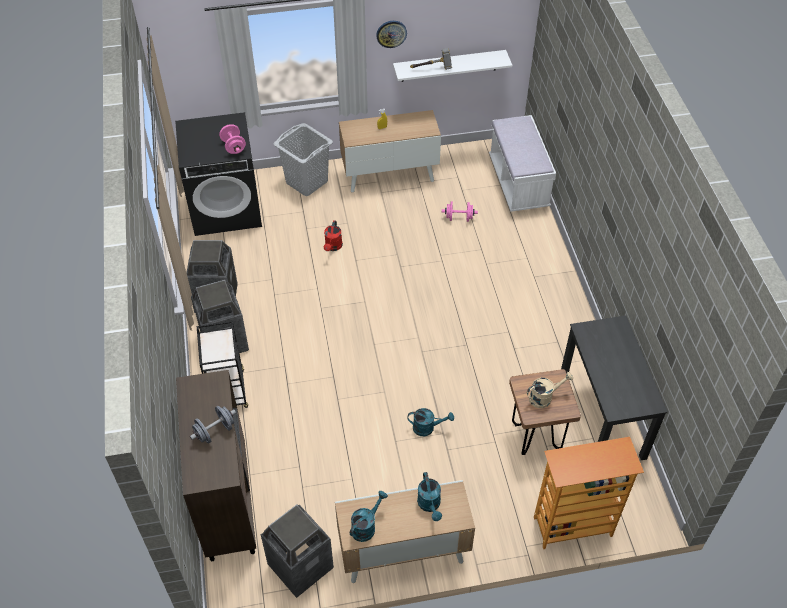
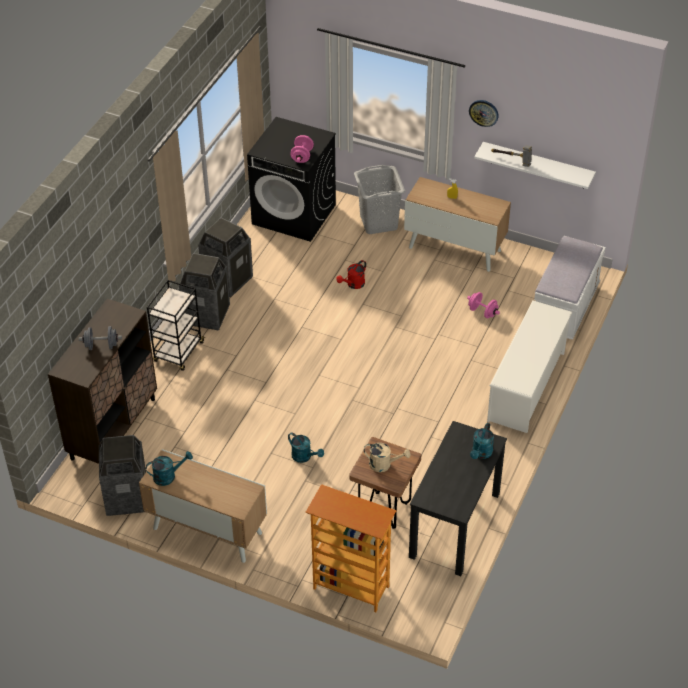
camera: 35 degrees right, 5 degrees down
(430, 505) = (225, 488): turquoise watering can -> turquoise watering can (481, 454)
(548, 263) = (527, 386): none -> white shoe rack

